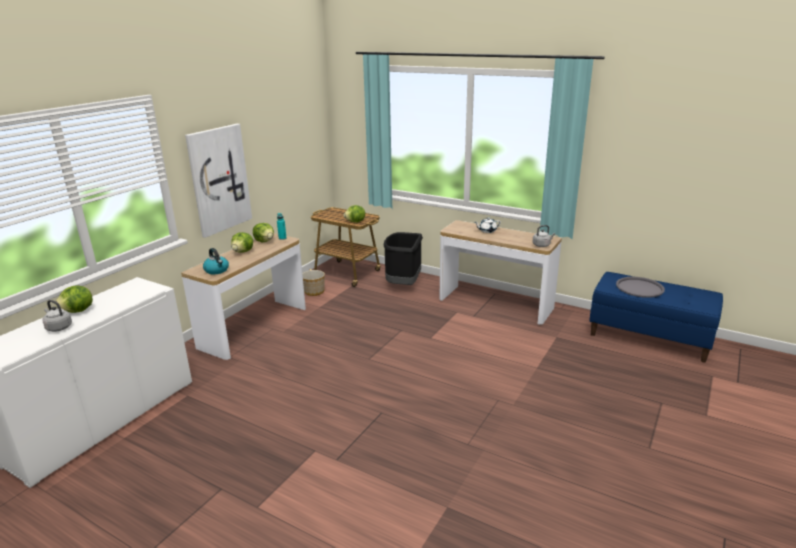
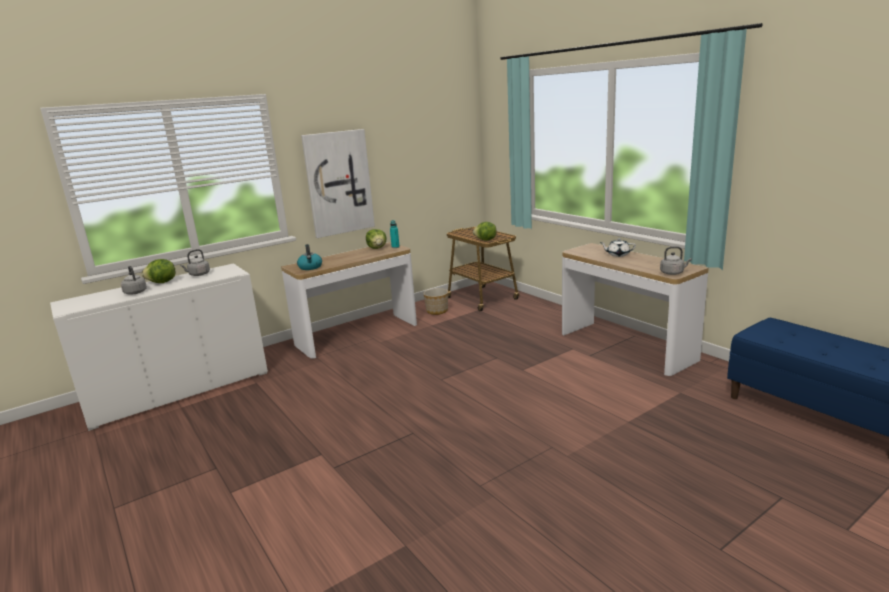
camera: 25 degrees right, 5 degrees down
(112, 296) = (198, 274): none -> grey kettle
(243, 252) = (349, 255): lettuce -> none
(403, 285) = (533, 315): black trash can -> none
(639, 288) = (804, 340): grey tray -> none

